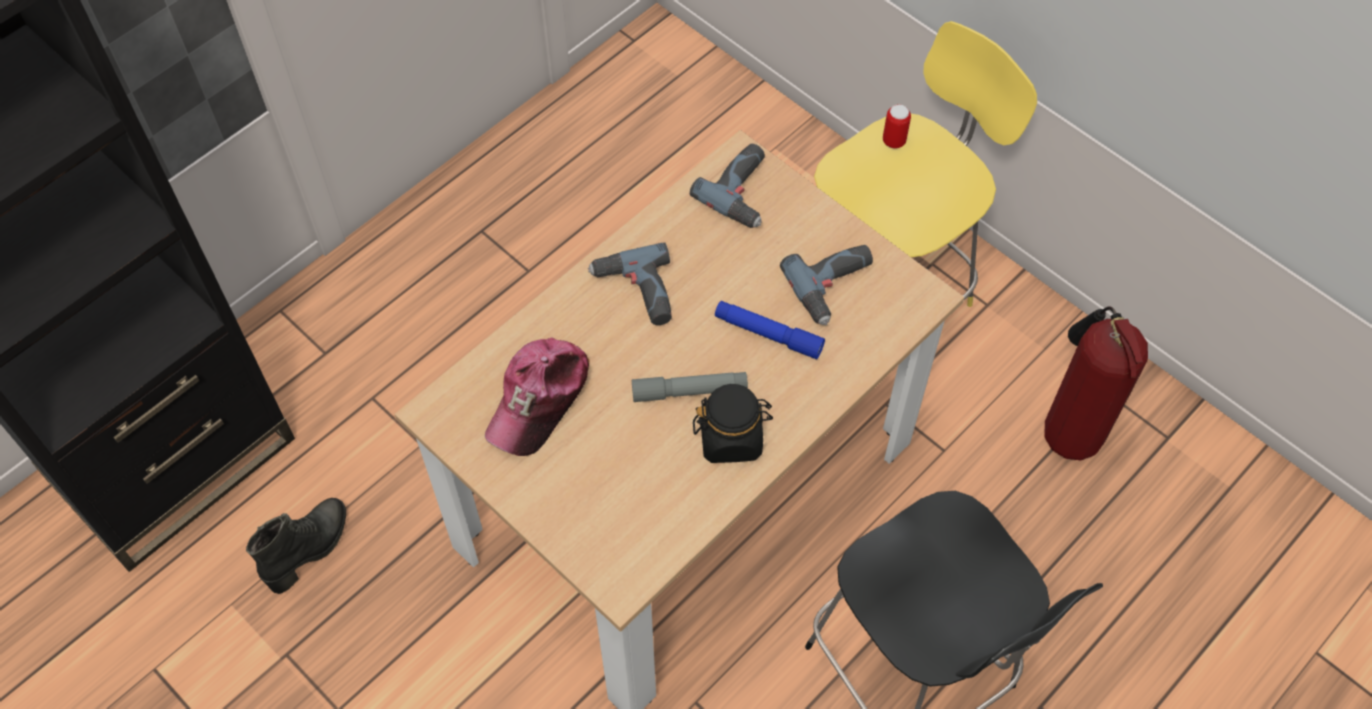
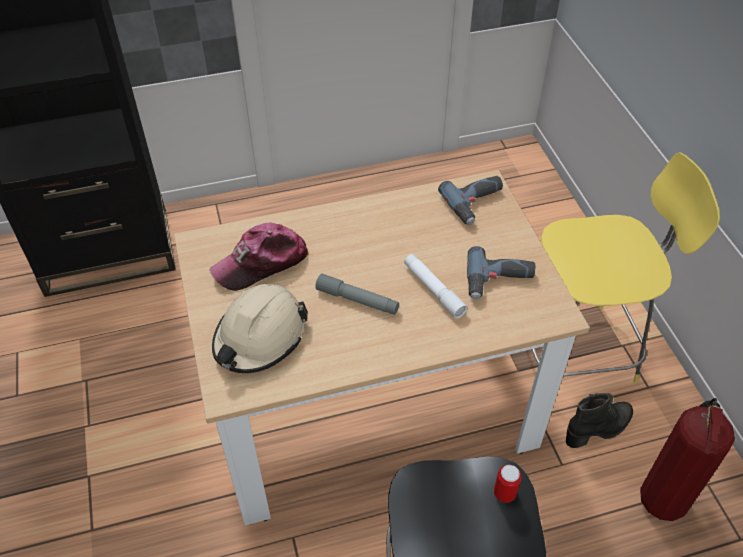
camera: 30 degrees right, 10 degrees down
(309, 550) = (139, 331): black boot -> black boot (598, 429)
(609, 496) = (260, 337): none -> beige hard hat
(635, 293) = (365, 230): power drill -> none
(731, 438) = (363, 340): black jar -> none
(768, 334) = (433, 290): blue flashlight -> white flashlight
(894, 141) = (612, 229): can -> can (504, 493)

